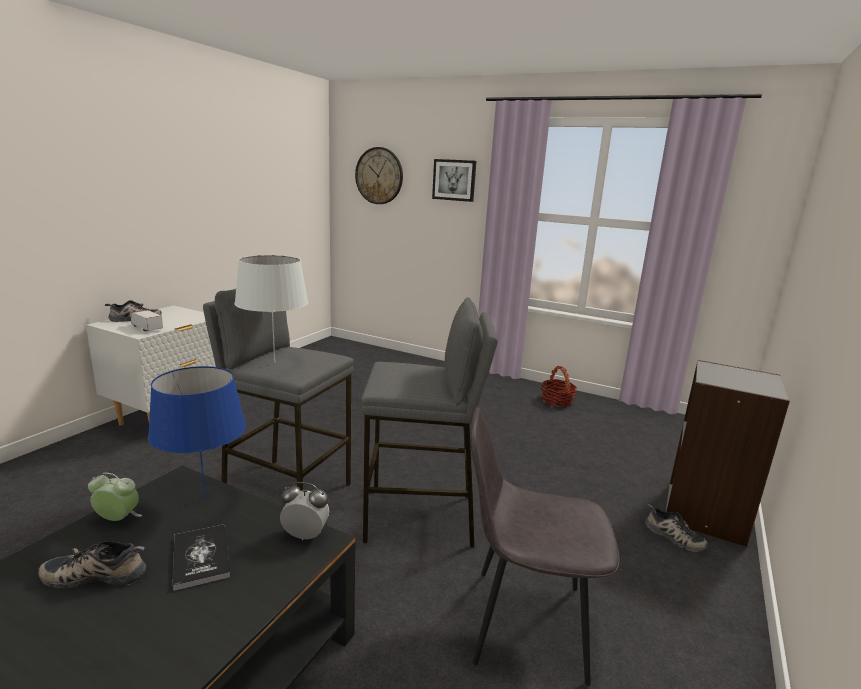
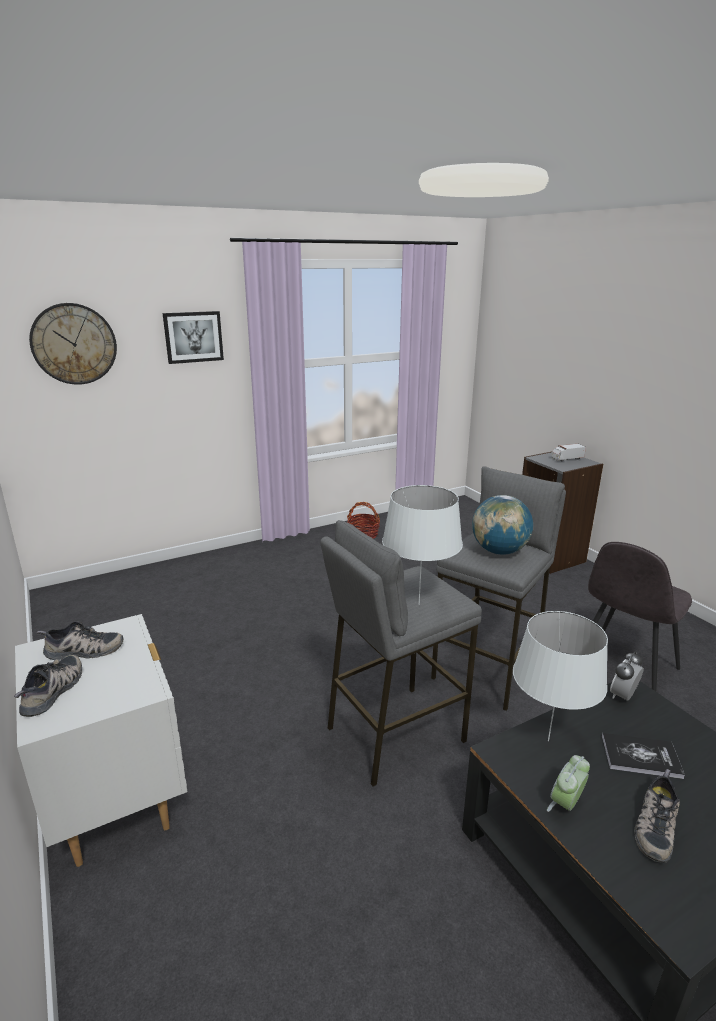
camera: 55 degrees left, 5 degrees up
(146, 328) = (121, 684): toy truck -> toy truck (566, 459)
(205, 499) = (547, 740): blue table lamp -> white table lamp
(412, 377) = (499, 551): none -> globe
(673, 537) = (566, 579): shoe -> shoe (83, 651)

